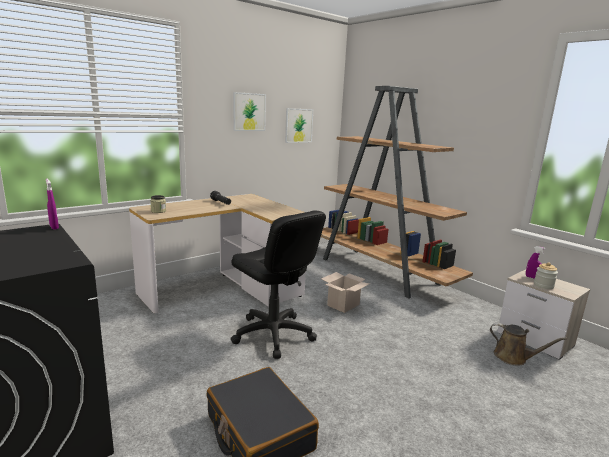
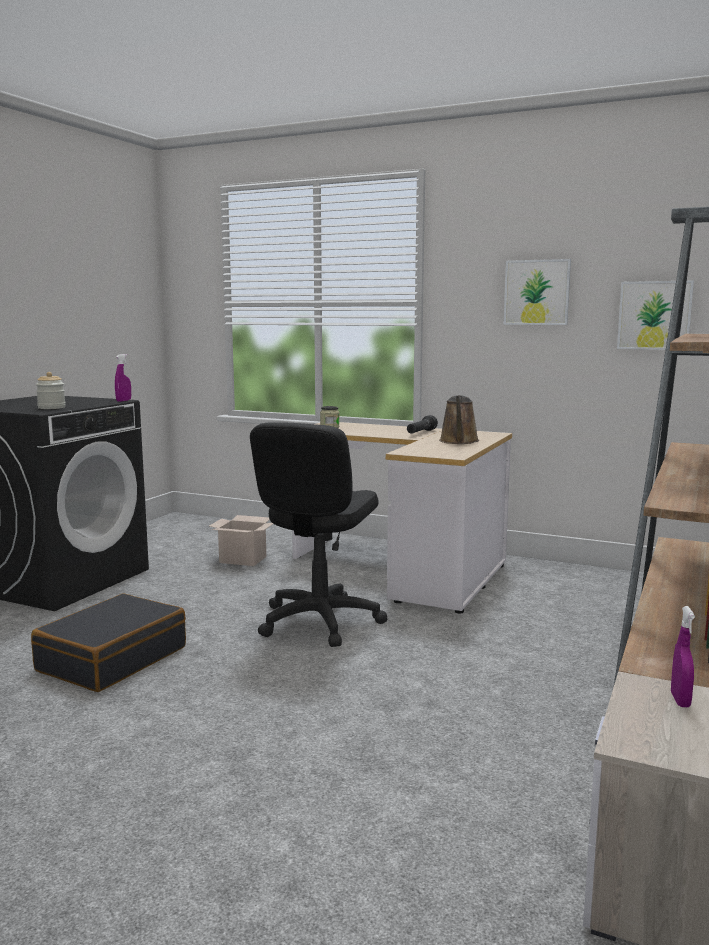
camera: 65 degrees right, 5 degrees down
(343, 304) = (482, 646): cardboard box -> cardboard box (244, 559)
(513, 358) = (506, 850): brown watering can -> brown watering can (459, 441)
(543, 285) = (638, 713): jar -> jar (51, 407)

